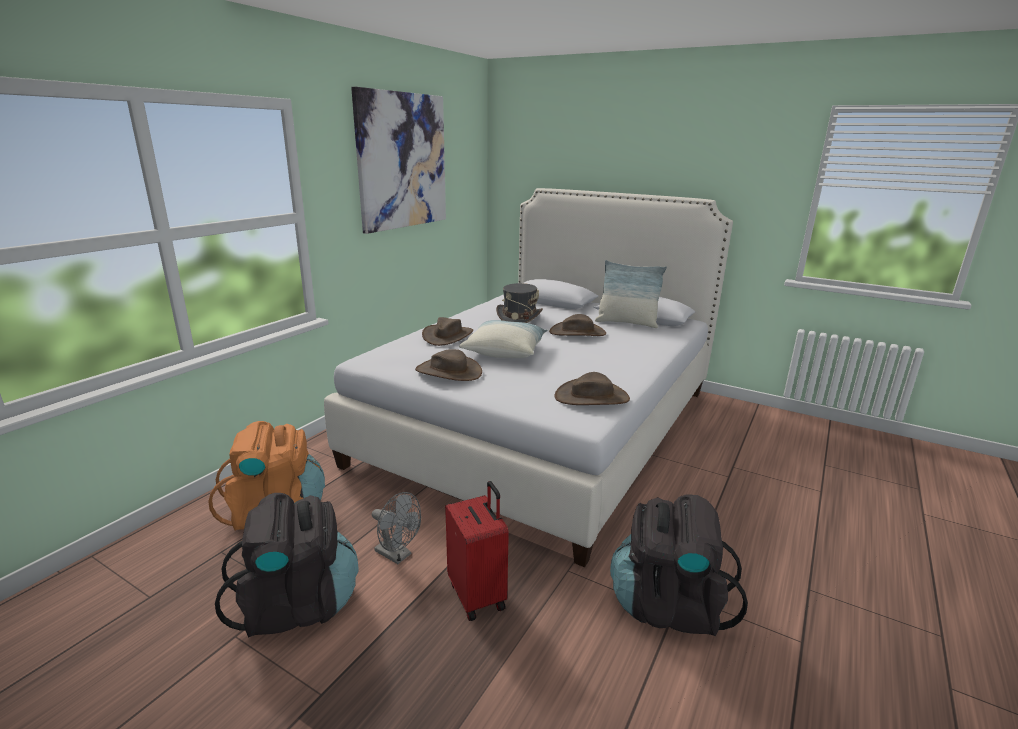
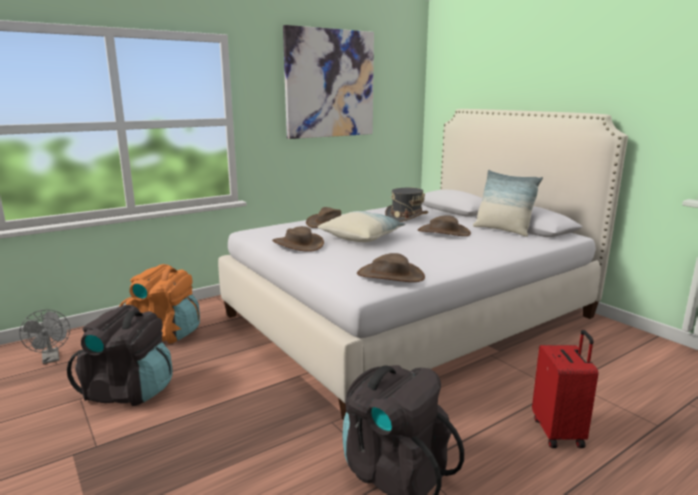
camera: 25 degrees right, 5 degrees down
(397, 555) = (216, 378): grey fan -> grey fan (51, 359)
(478, 595) = (248, 419): red suitcase -> red suitcase (559, 432)

